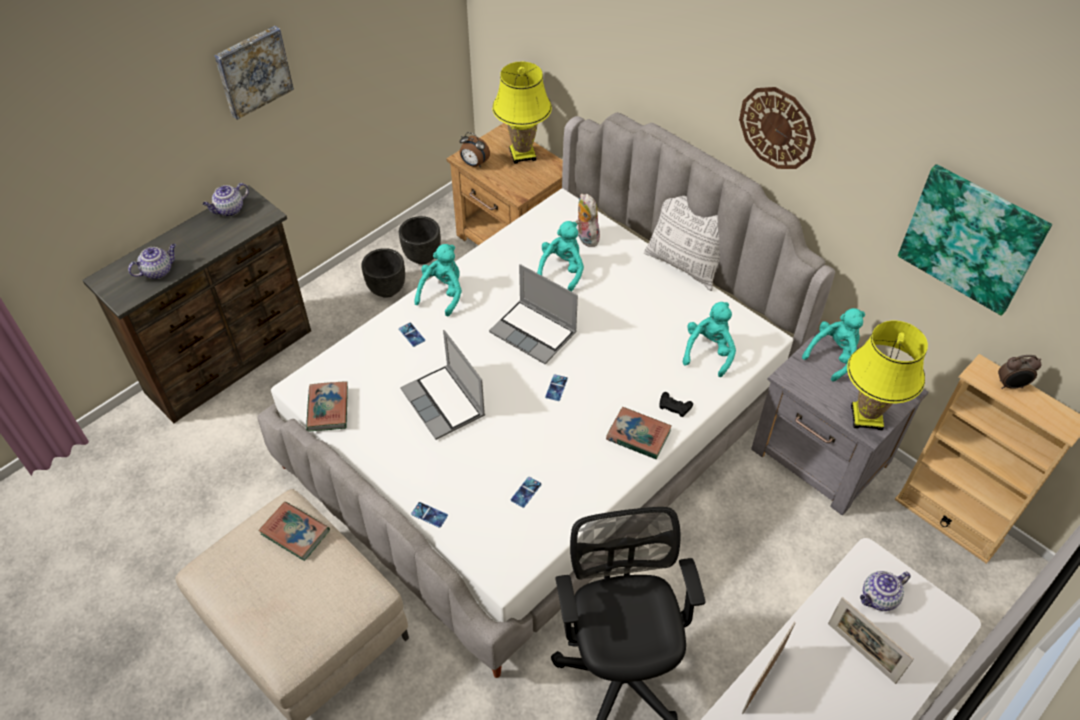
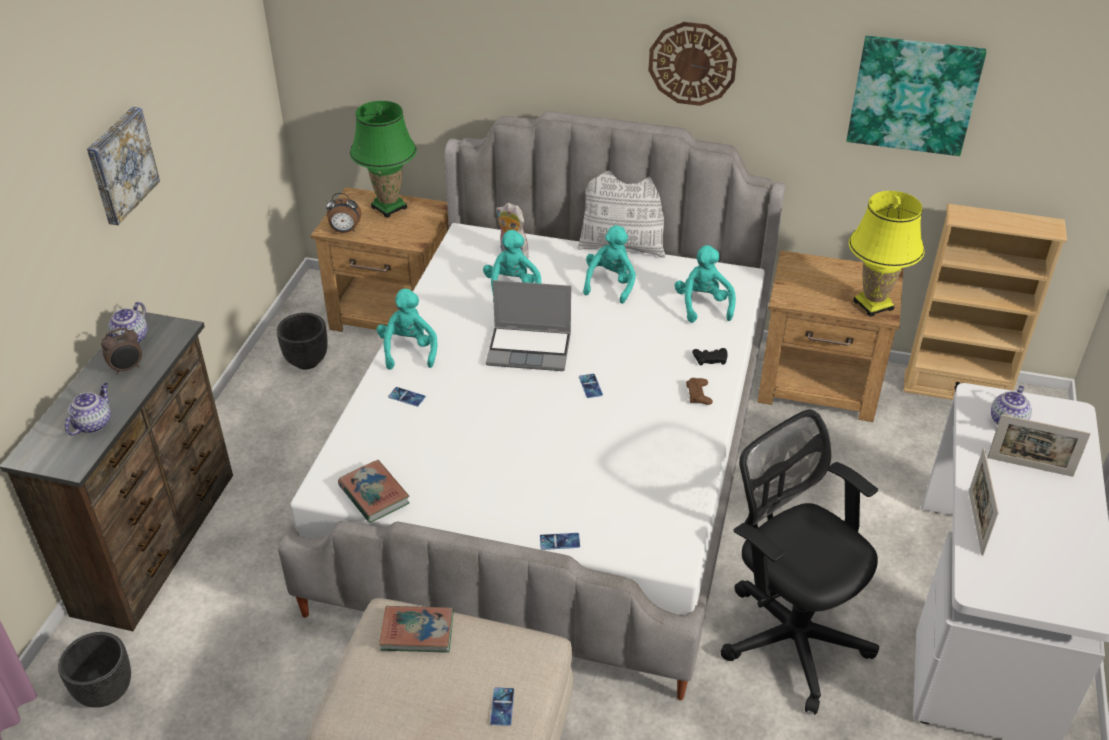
camera: 30 degrees left, 10 degrees down
(387, 289) = (291, 404): black planter -> black planter (106, 691)
(444, 403) = (492, 442): laptop -> none
(523, 154) = (389, 207): yellow table lamp -> green table lamp
(526, 492) = (636, 482): phone -> phone (502, 706)
(638, 435) = (698, 394): book -> brown game controller
(821, 457) = (820, 384): grey nightstand -> brown nightstand
(833, 356) = (808, 270): turquoise plush toy -> turquoise plush toy (610, 284)
(1011, 385) = (989, 216): alarm clock -> alarm clock (127, 368)

